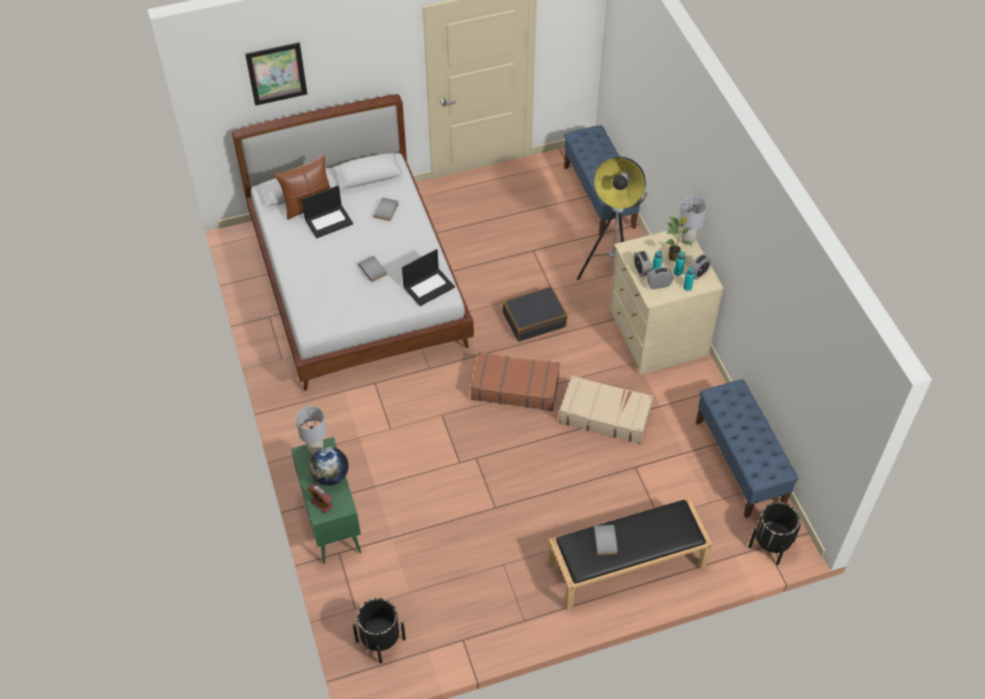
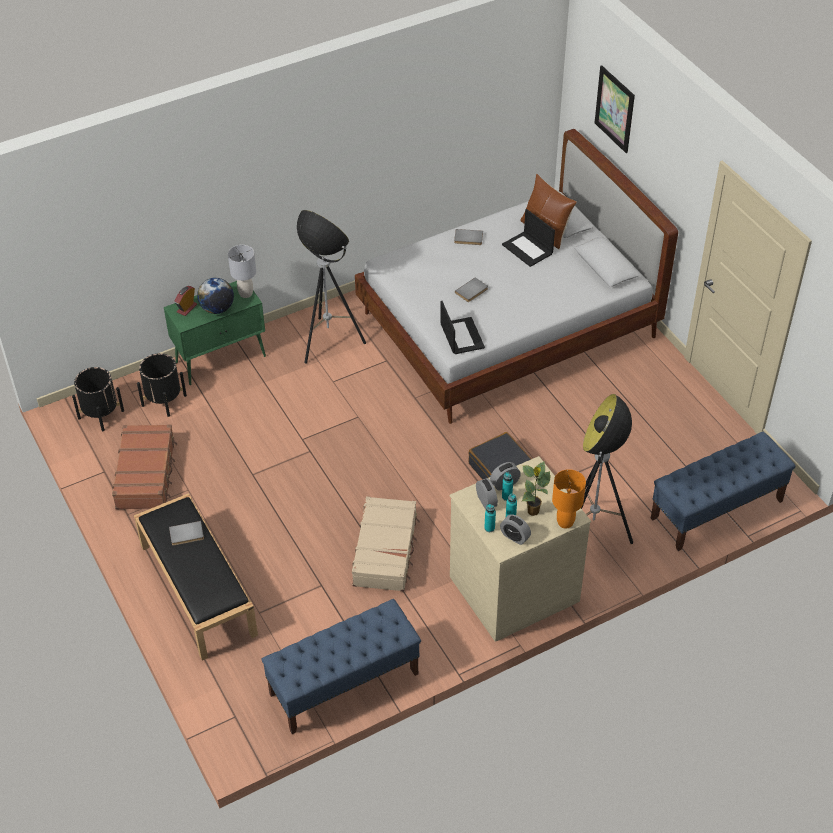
camera: 80 degrees right, 5 degrees down
(336, 426) = (328, 343): none -> floor lamp
(387, 210) = (558, 288): grey book -> grey book (468, 239)
(429, 286) = (461, 336): laptop -> laptop turned 150 degrees counterclockwise
(515, 387) = (406, 469): brown suitcase -> brown suitcase (146, 474)
(687, 240) = (565, 522): grey table lamp -> orange table lamp
(771, 544) = (238, 721): black planter -> black planter (164, 400)

